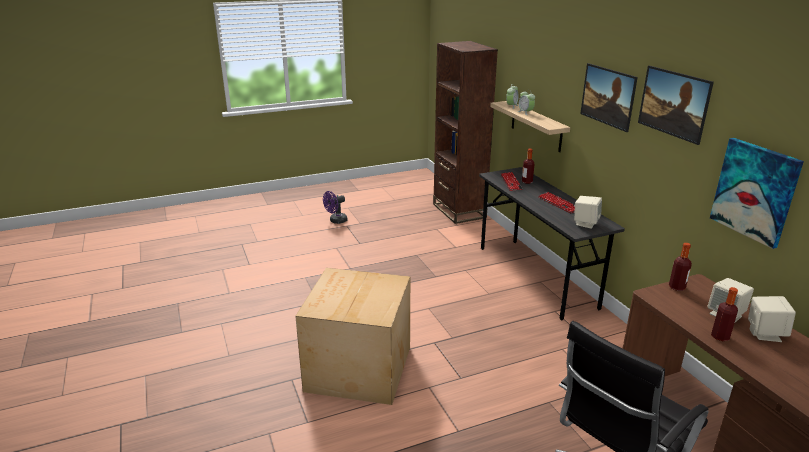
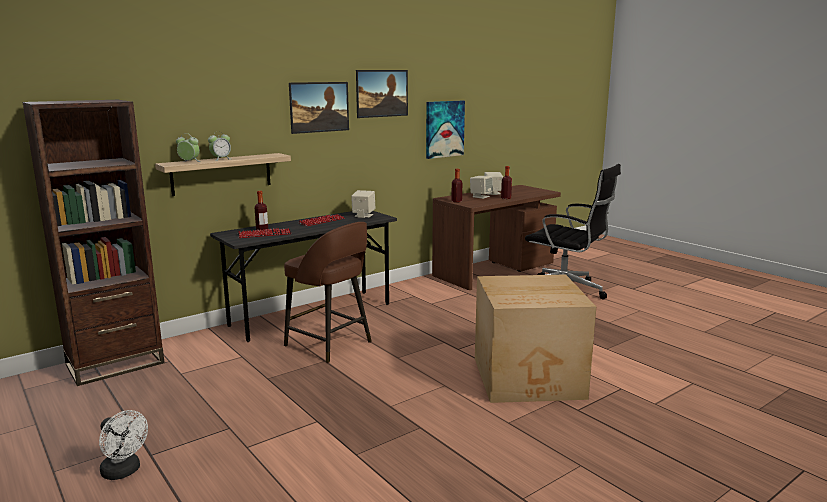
camera: 105 degrees left, 10 degrees down
(336, 221) = (124, 472): purple fan -> white fan
(465, 280) = (330, 344): none -> brown stool

